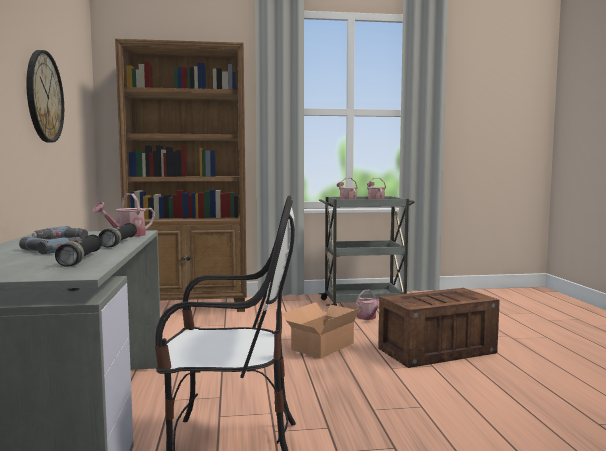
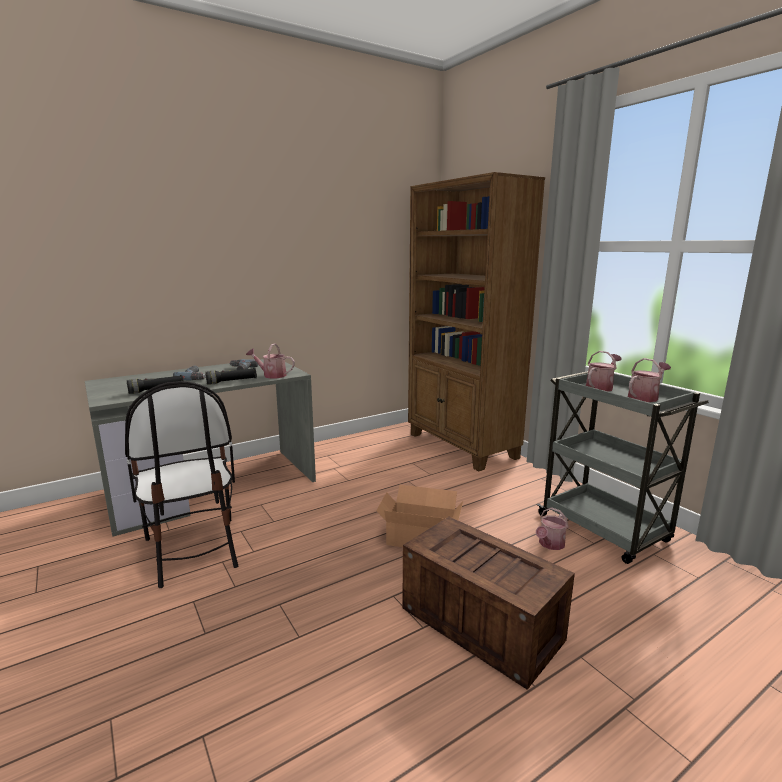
camera: 65 degrees right, 10 degrees up
(44, 97) = (317, 254): wall clock -> none

